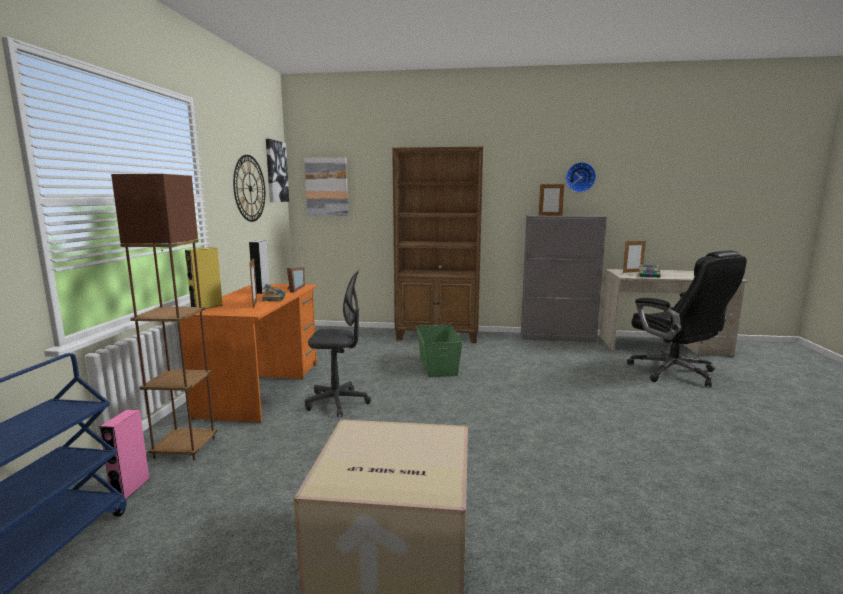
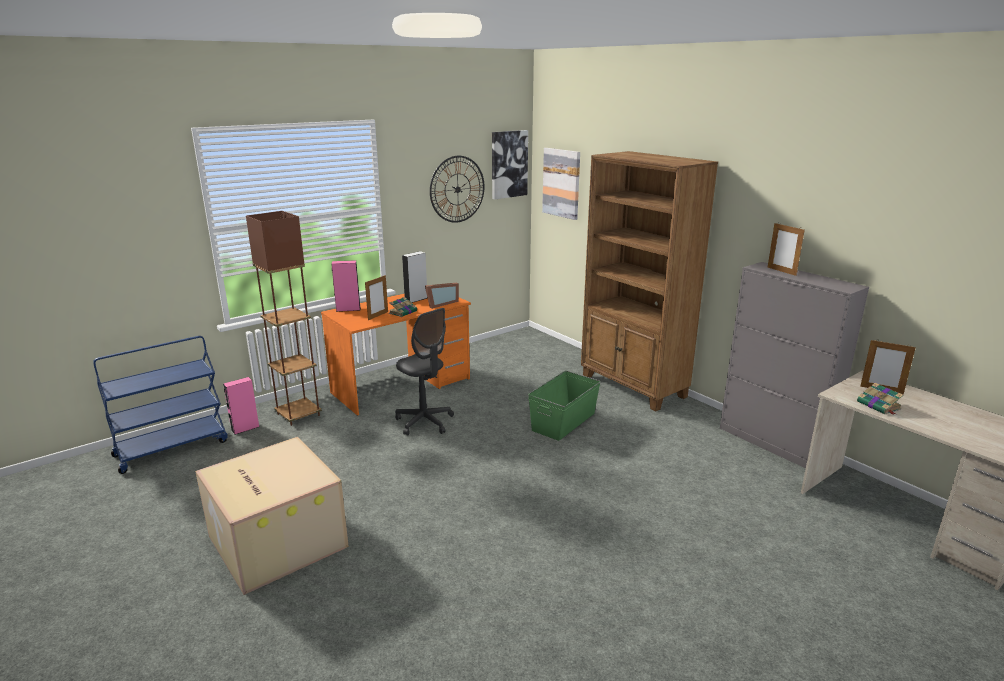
camera: 45 degrees right, 10 degrees up
(207, 307) = (348, 309): yellow speaker -> pink speaker
(580, 177) = (846, 220): wall clock -> none
(674, 373) = (818, 558): black office chair -> none

